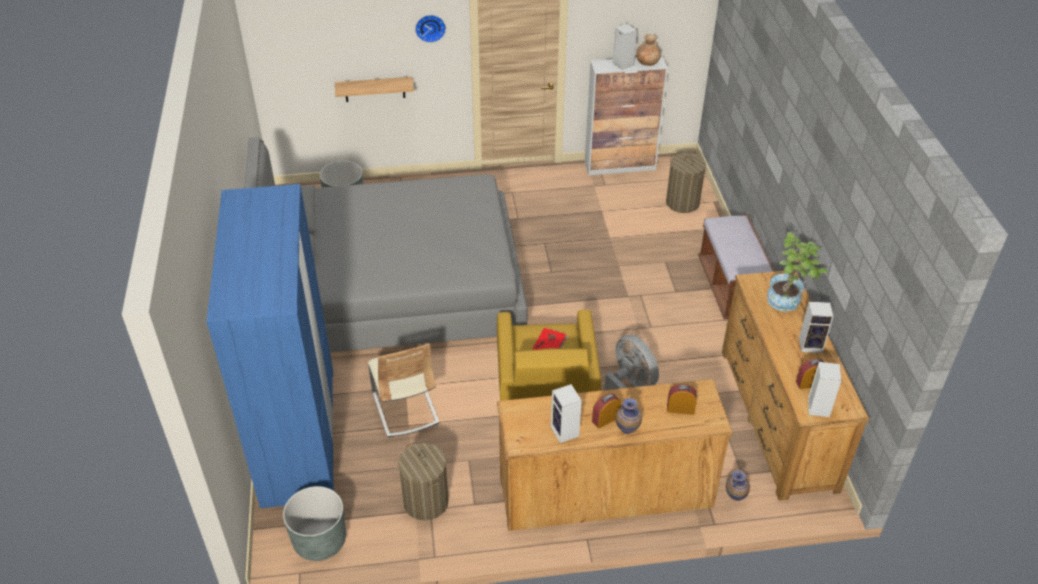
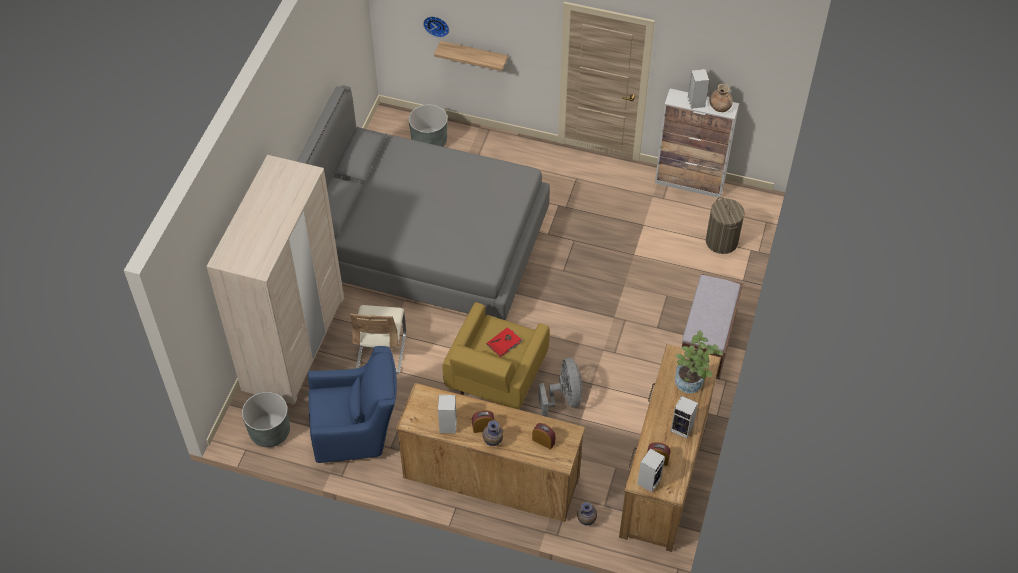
camera: 25 degrees right, 10 degrees up
(298, 435) = (294, 343): blue wardrobe -> beige wardrobe
(426, 502) = (357, 432): laundry basket -> blue armchair
(430, 27) = (526, 22): wall clock -> wall clock (437, 25)

